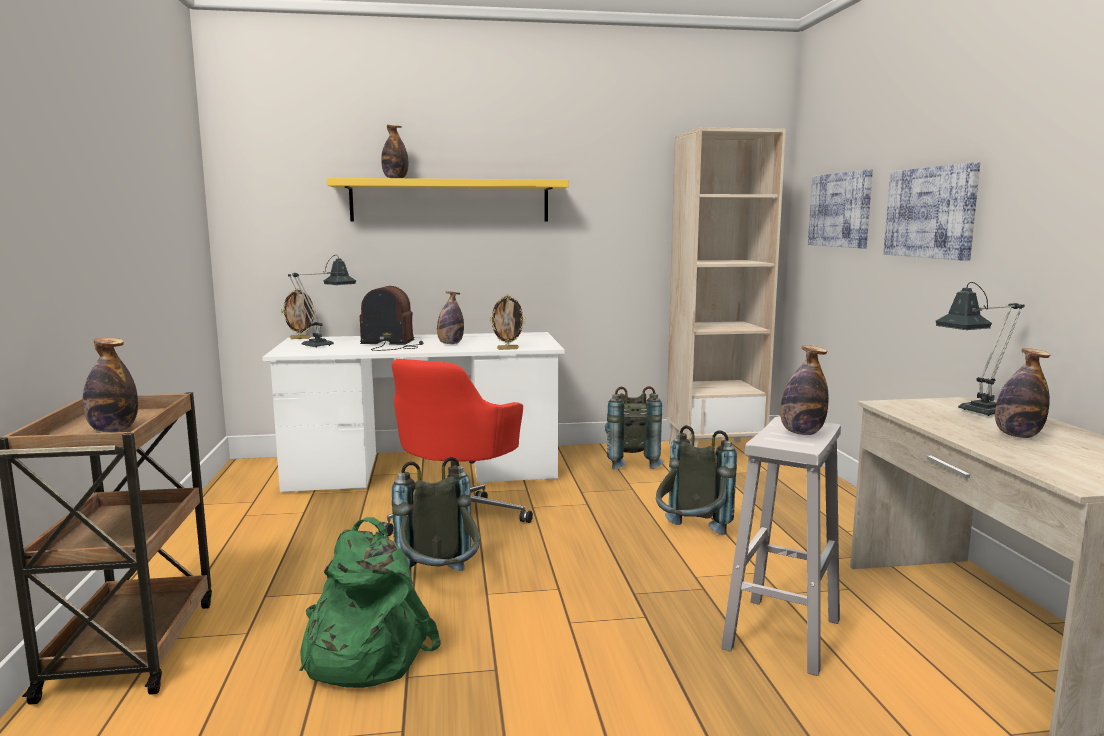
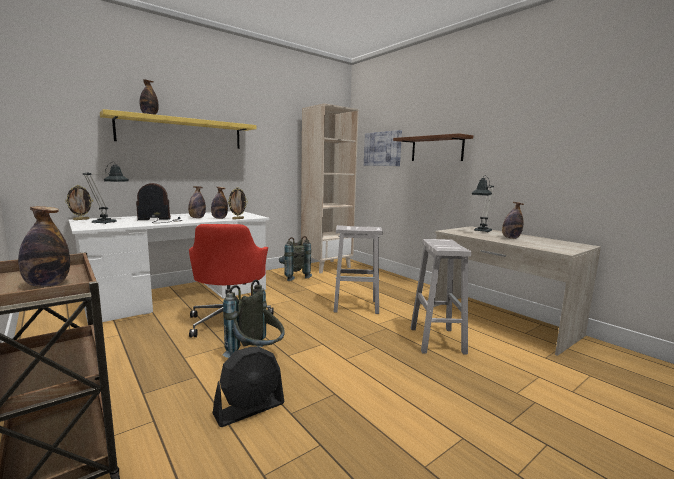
camera: 30 degrees left, 0 degrees up
(362, 654) = (249, 409): green backpack -> black fan
(691, 536) = (356, 306): grey backpack -> white stool
(801, 433) = (446, 244): bottle -> bottle (219, 218)
(930, 212) = (436, 149): picture -> brown shelf

